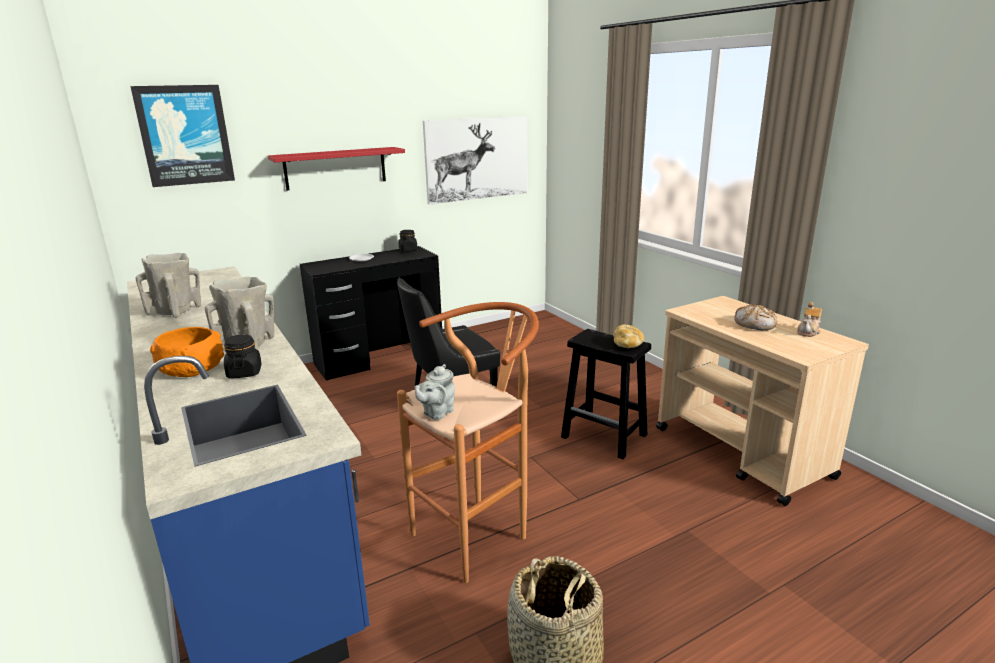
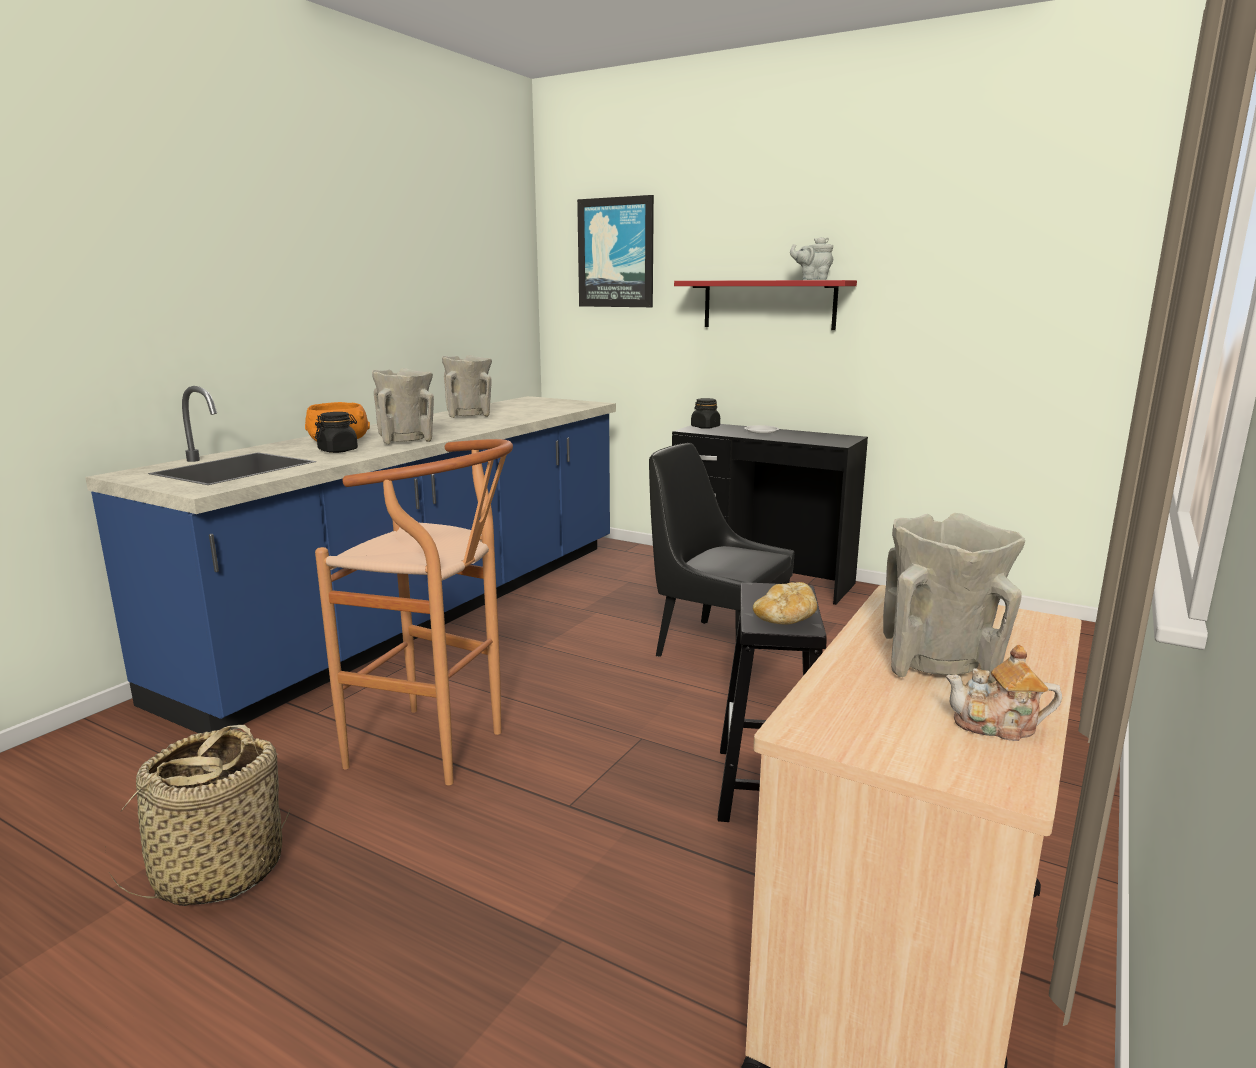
camera: 60 degrees right, 5 degrees down
(408, 250) = (837, 436): black jar -> black jar (705, 427)
(436, 413) = (373, 544): grey teapot -> grey teapot (812, 279)
(477, 158) = (1006, 311): picture -> none
(755, 324) = (939, 664): bread -> beige vase

